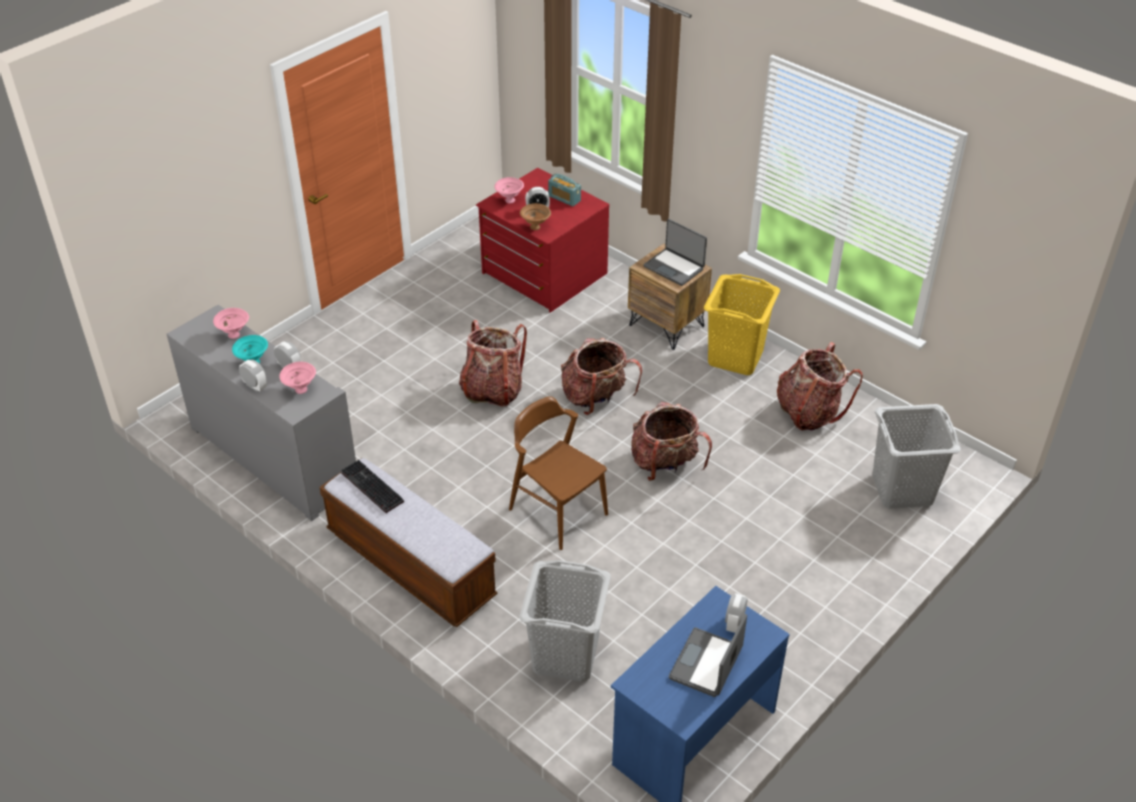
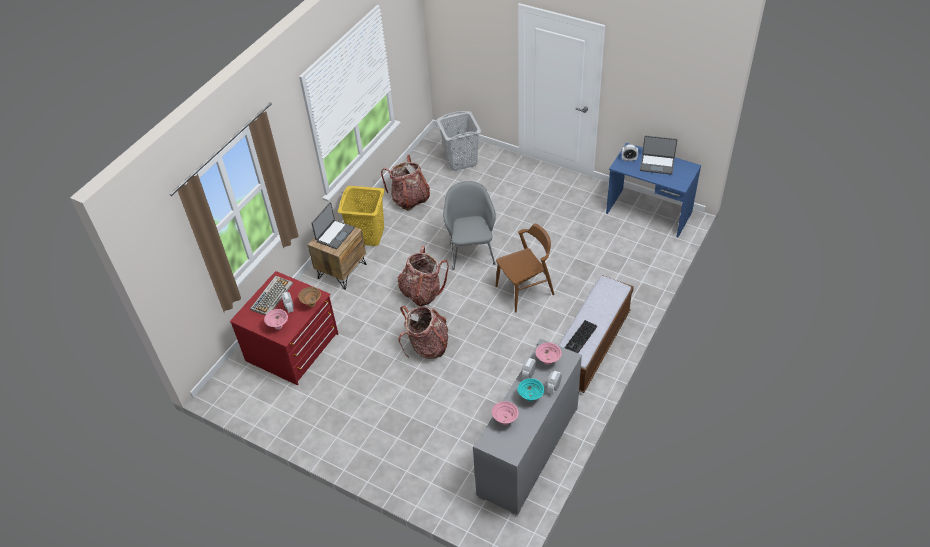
camera: 100 degrees left, 5 degrees up
(558, 511) = (525, 290): brown chair -> brown chair turned 150 degrees counterclockwise
(564, 198) = (272, 296): radio -> keyboard
(565, 656) = (624, 266): grey laundry basket -> none
(665, 464) = (471, 251): backpack -> grey armchair

